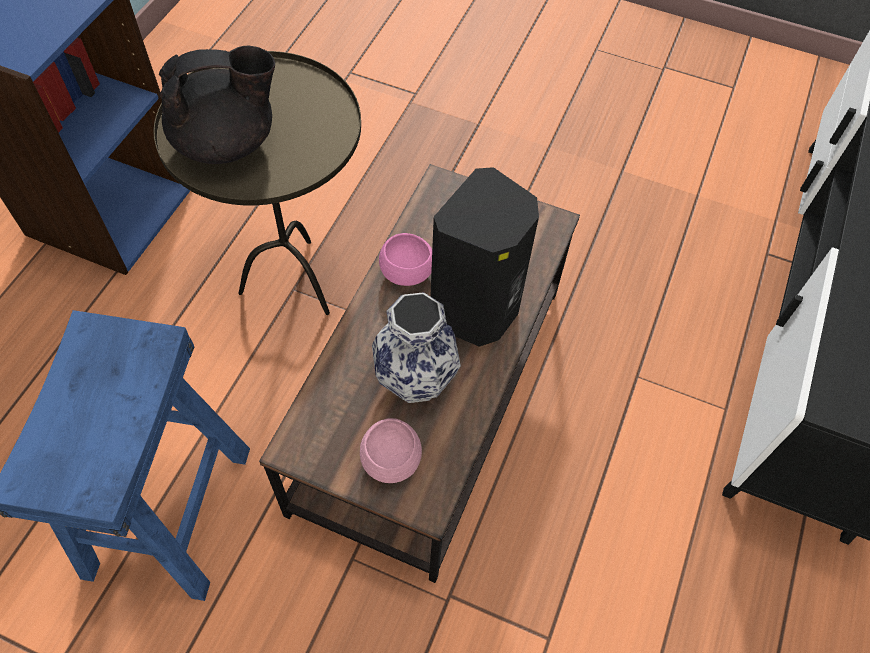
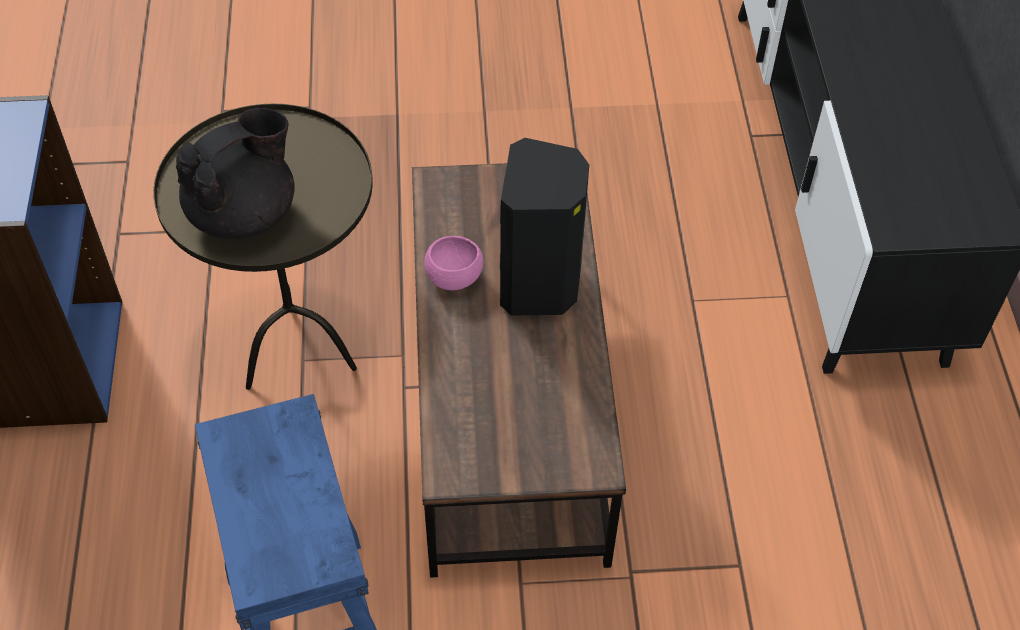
camera: 25 degrees left, 5 degrees down
(391, 461) = (543, 446): pink bowl -> none
(417, 380) = (523, 368): vase -> none

